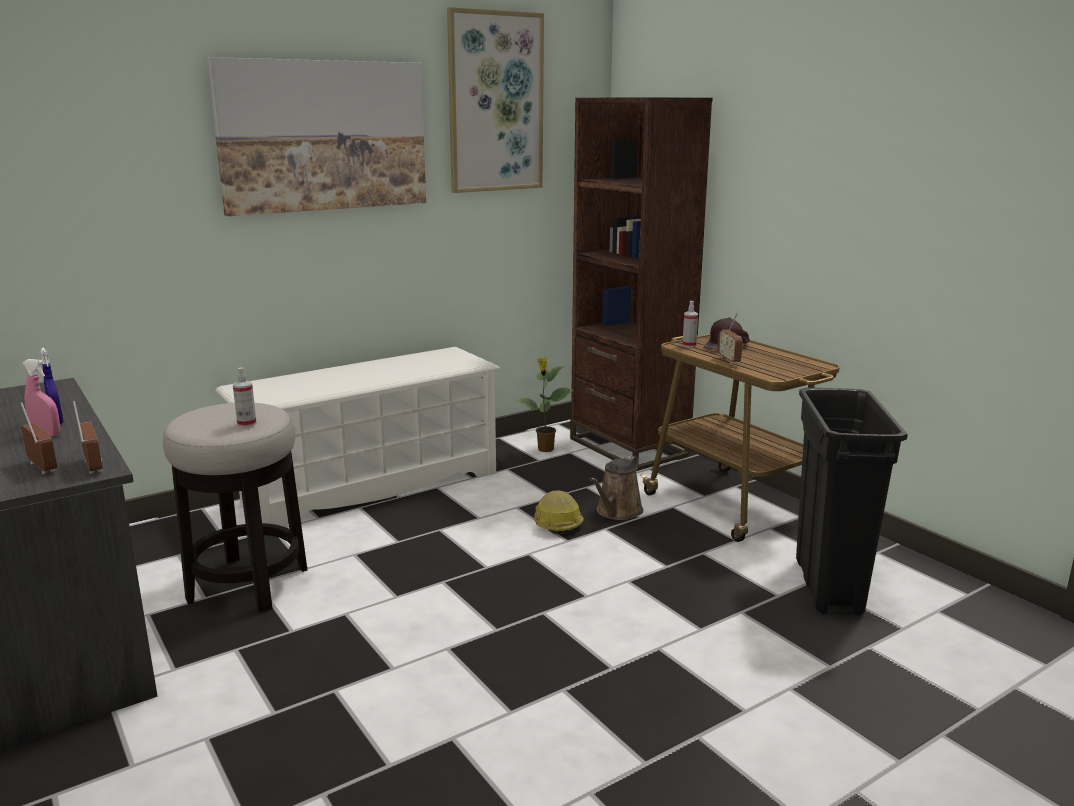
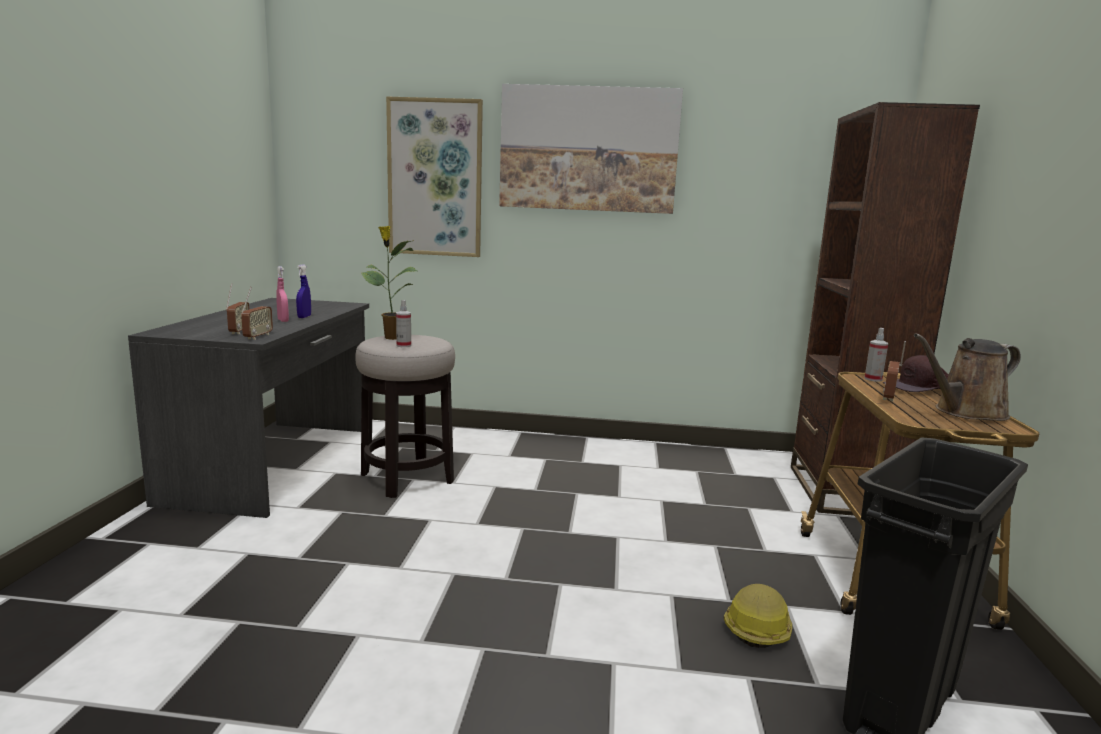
camera: 40 degrees right, 5 degrees down
(371, 486) = (573, 449): white shoe rack -> none
(495, 103) = (762, 127): picture -> picture (435, 178)
(545, 449) = (753, 468): potted plant -> potted plant (392, 337)
(556, 522) = (677, 524): hard hat -> hard hat (757, 627)
(617, 512) = (748, 537): brown watering can -> brown watering can (965, 412)

